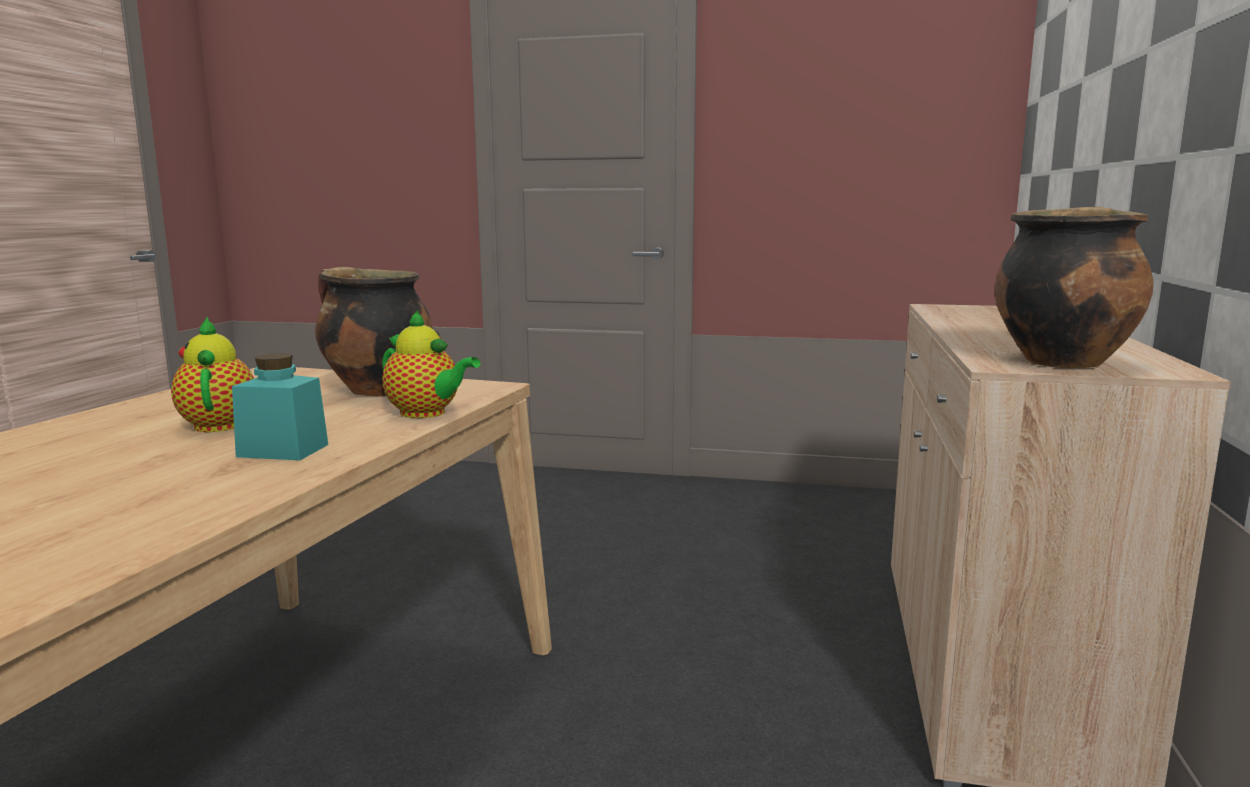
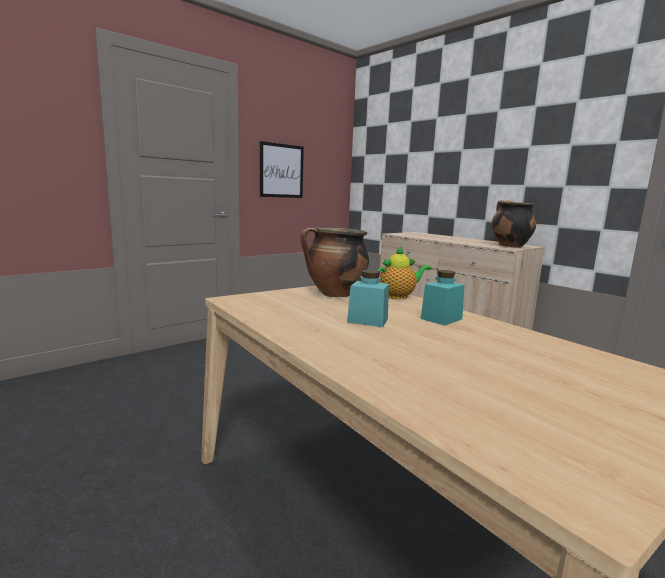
camera: 55 degrees left, 0 degrees up
(219, 424) = (367, 320): teapot -> turquoise jar
(796, 161) = (281, 171): none -> picture

